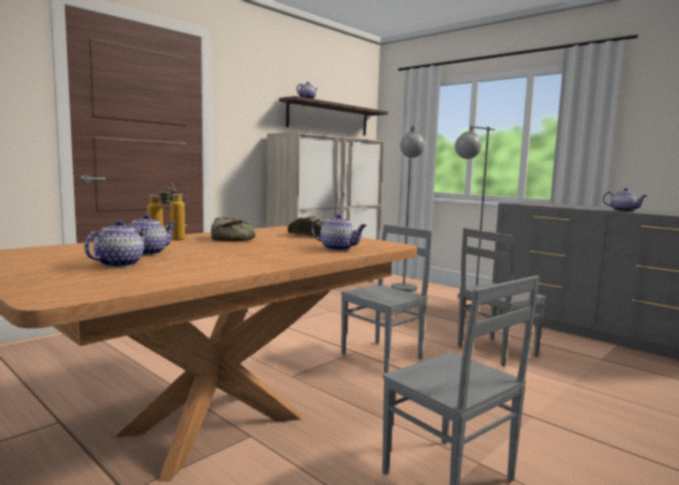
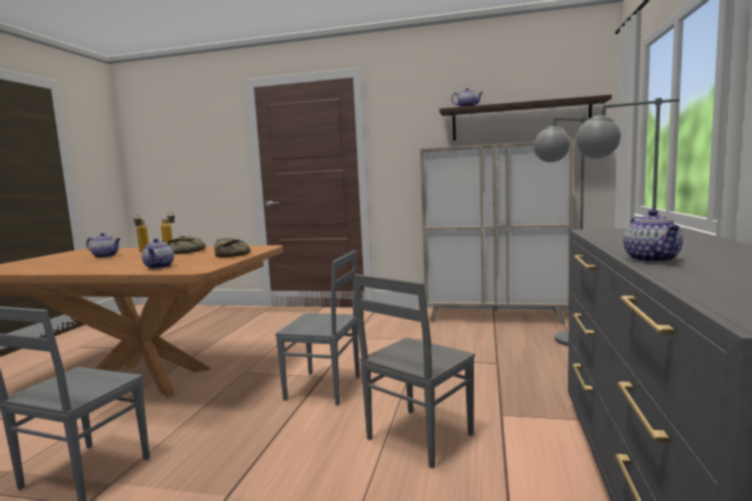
camera: 60 degrees right, 0 degrees up
(120, 264) = (63, 260): teapot -> none
(495, 351) = (417, 437): grey chair -> grey chair turned 75 degrees counterclockwise

